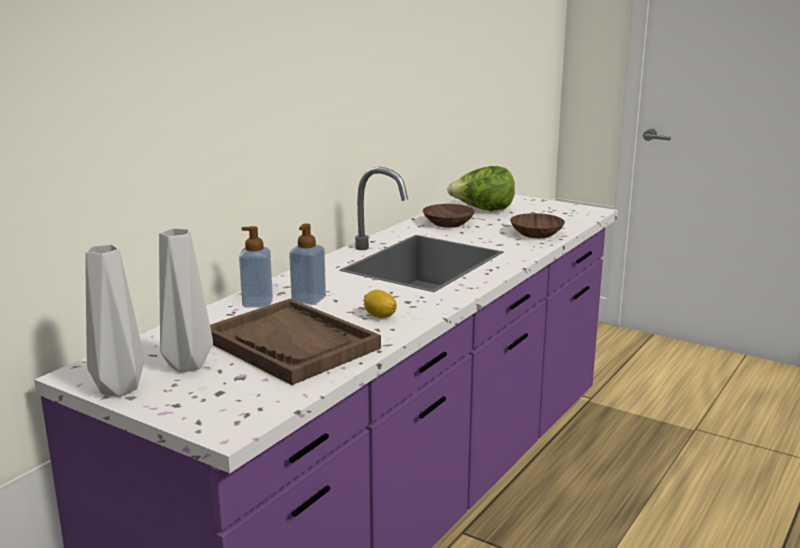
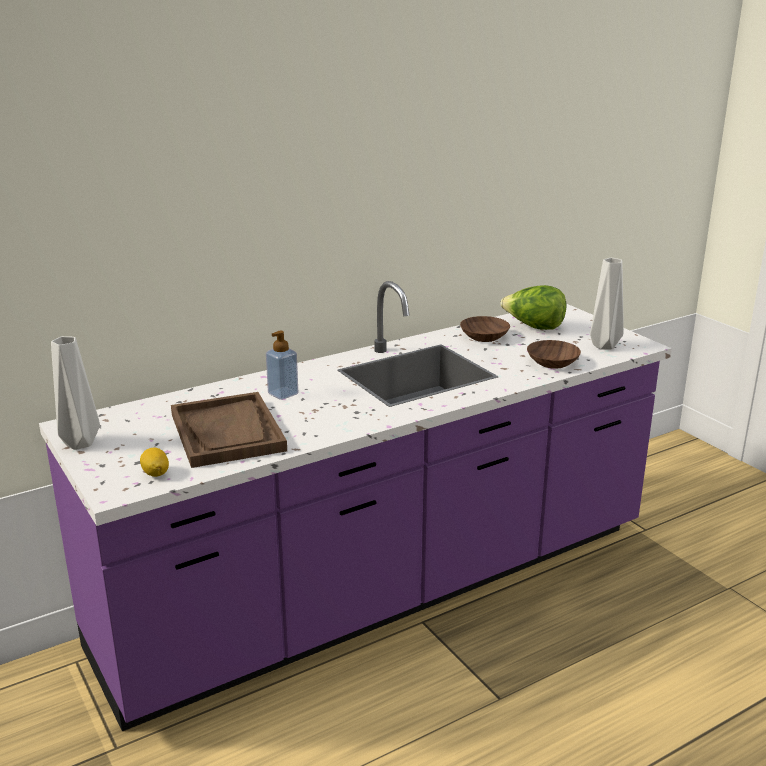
camera: 25 degrees right, 5 degrees up
(185, 365) = (139, 433): grey vase -> grey vase (603, 345)
(257, 303) = (242, 389): soap dispenser -> none
(380, 316) = (319, 421): lemon -> lemon (155, 473)

